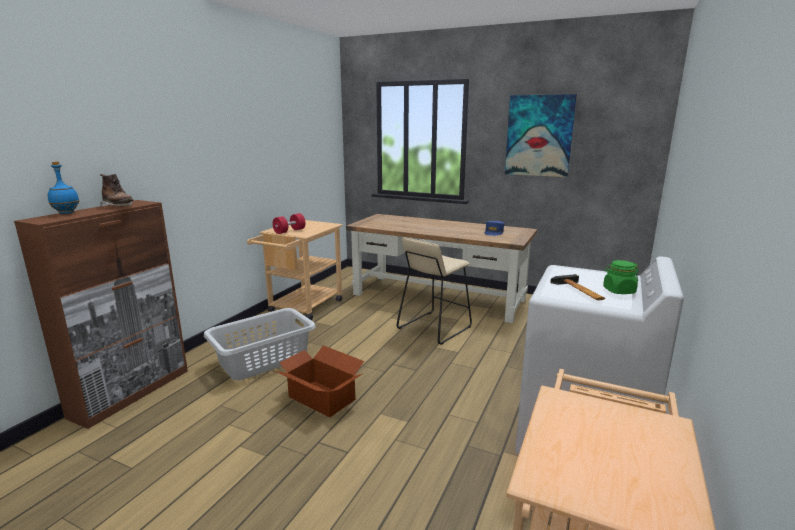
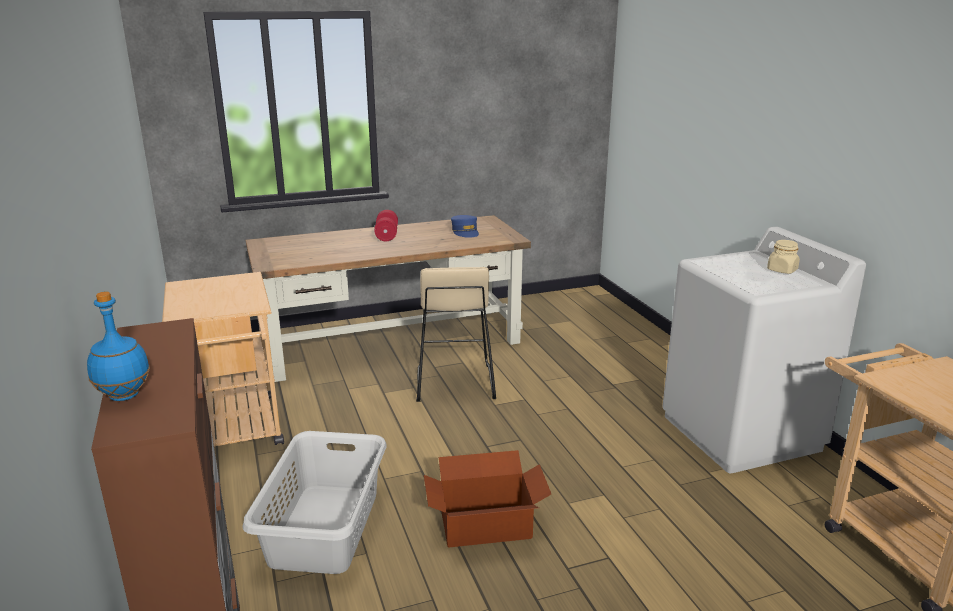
camera: 45 degrees left, 5 degrees up
(118, 206) = (160, 350): brown boot -> none
(289, 231) = (217, 307): red dumbbell -> red dumbbell (386, 235)
(539, 136) = (475, 91): picture -> none
(579, 291) = (765, 281): hammer -> none
(618, 291) = (782, 270): green jar -> beige jar

